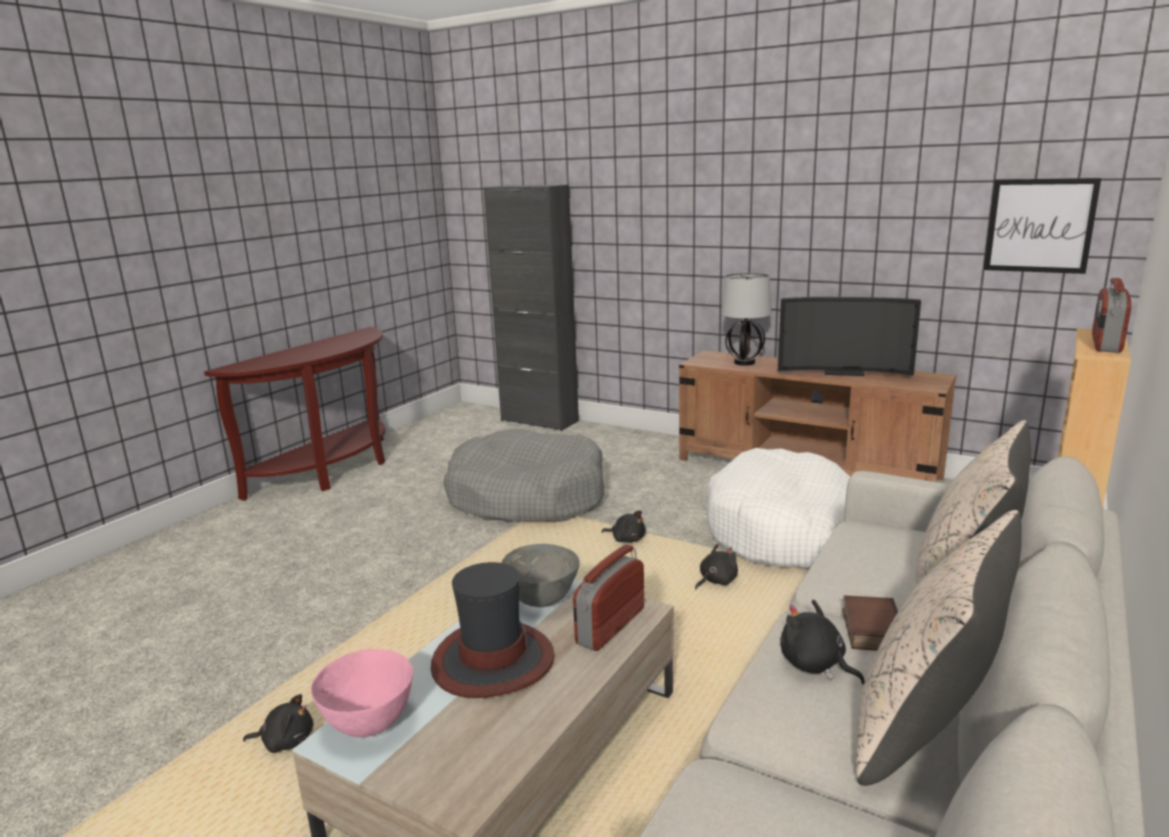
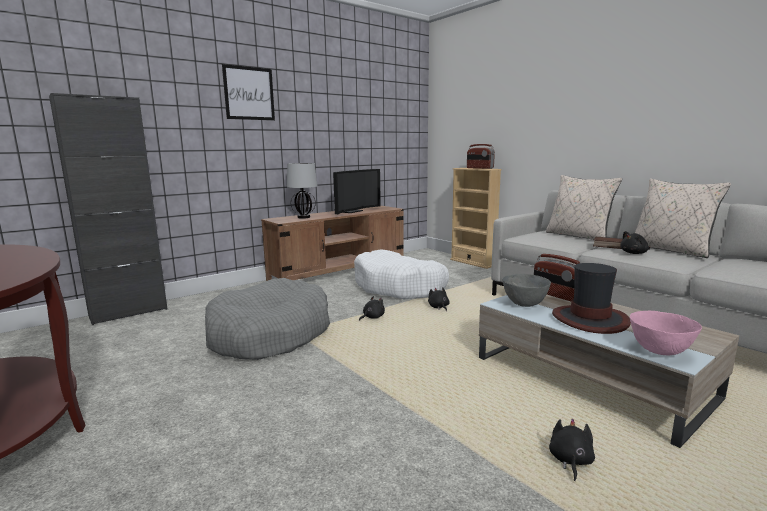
camera: 70 degrees left, 5 degrees down
(1039, 225) = (400, 134): picture -> picture (249, 93)

